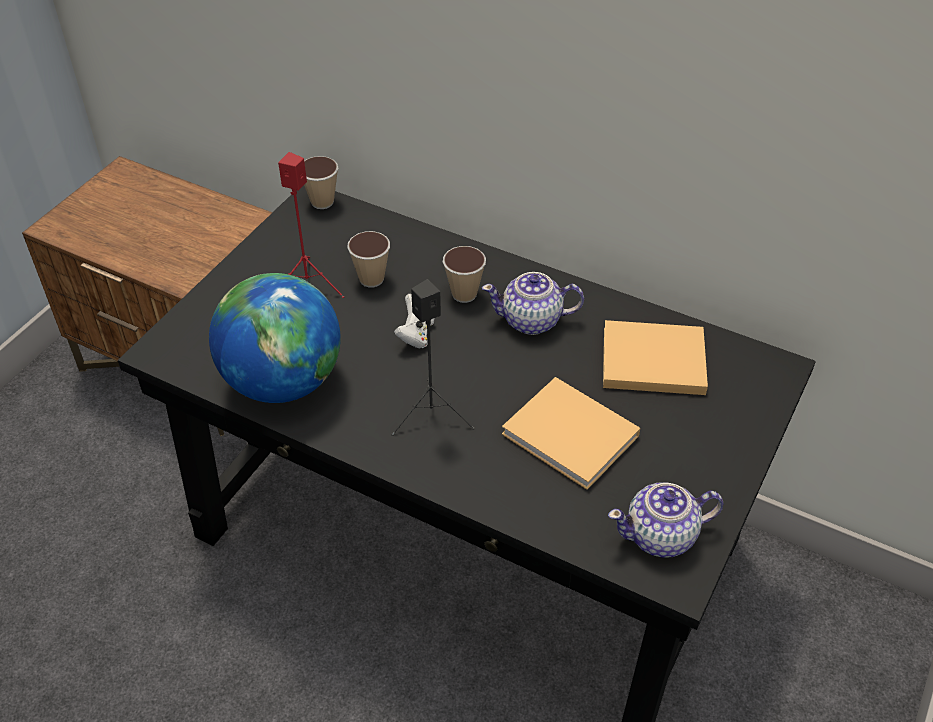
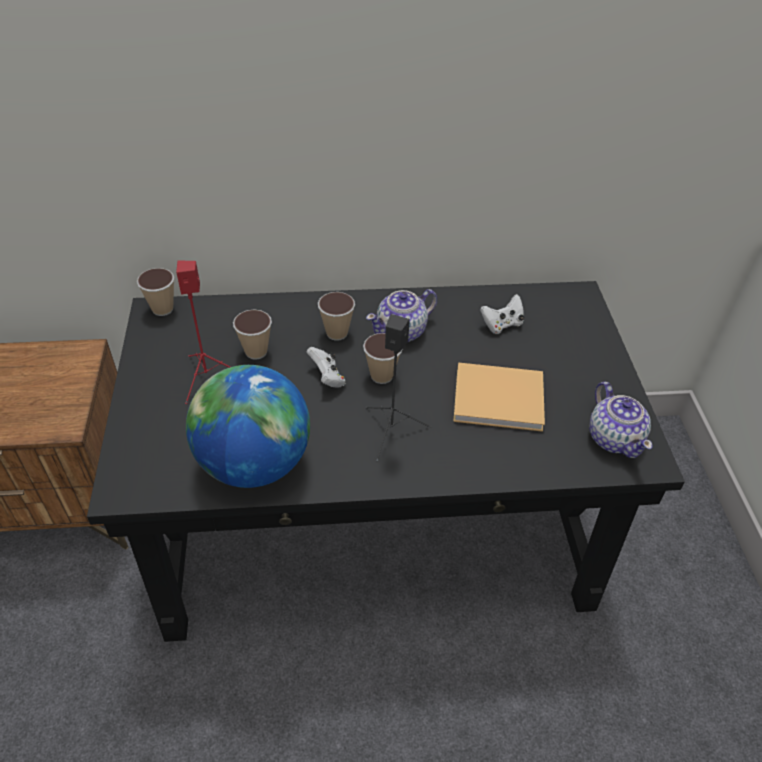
camera: 35 degrees left, 0 degrees up
(470, 356) = (381, 375): none -> cup
(649, 360) = (502, 324): beige book -> white game controller
(661, 536) = (614, 438): teapot -> teapot turned 60 degrees counterclockwise

